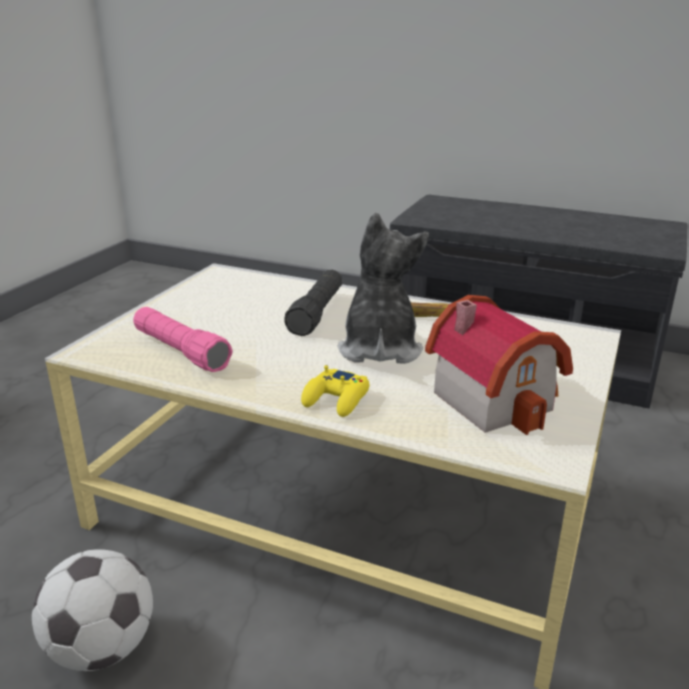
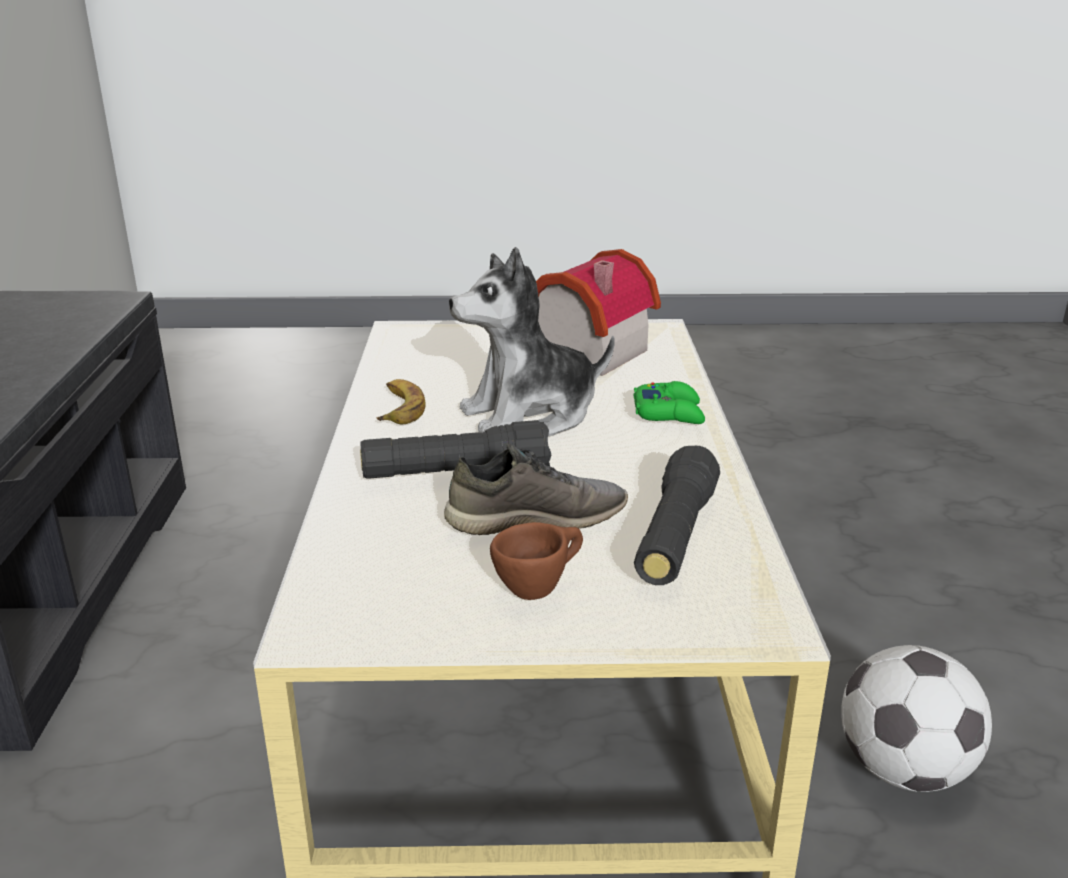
camera: 115 degrees left, 0 degrees up
(181, 351) = (675, 536): pink flashlight -> black flashlight
(186, 311) = (539, 588): none -> brown cup
(246, 323) = (536, 518): none -> grey shoe
(336, 399) = (669, 413): yellow game controller -> green game controller

